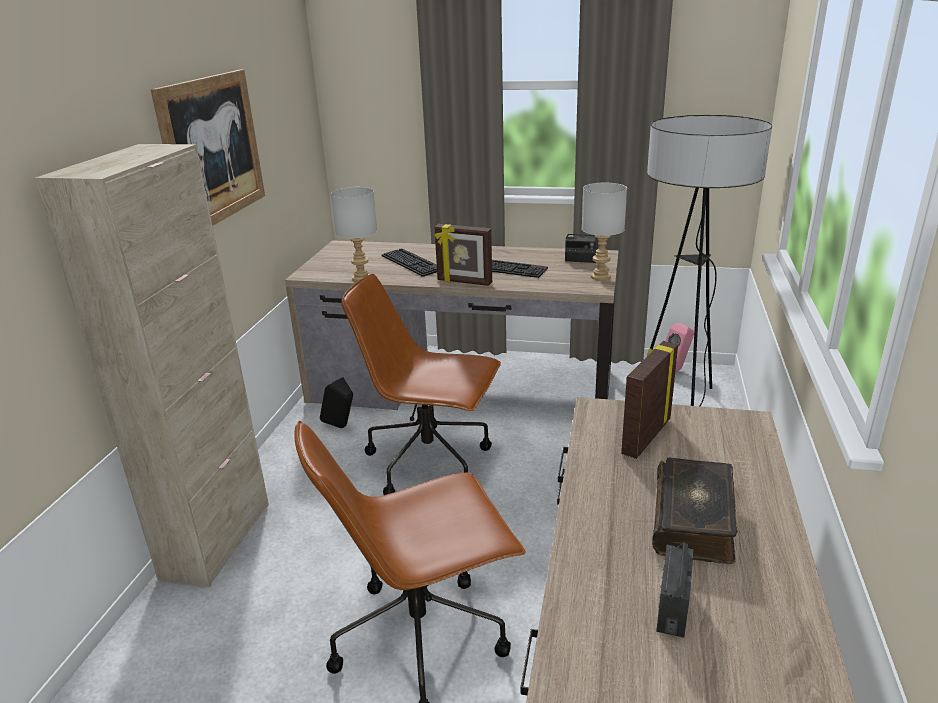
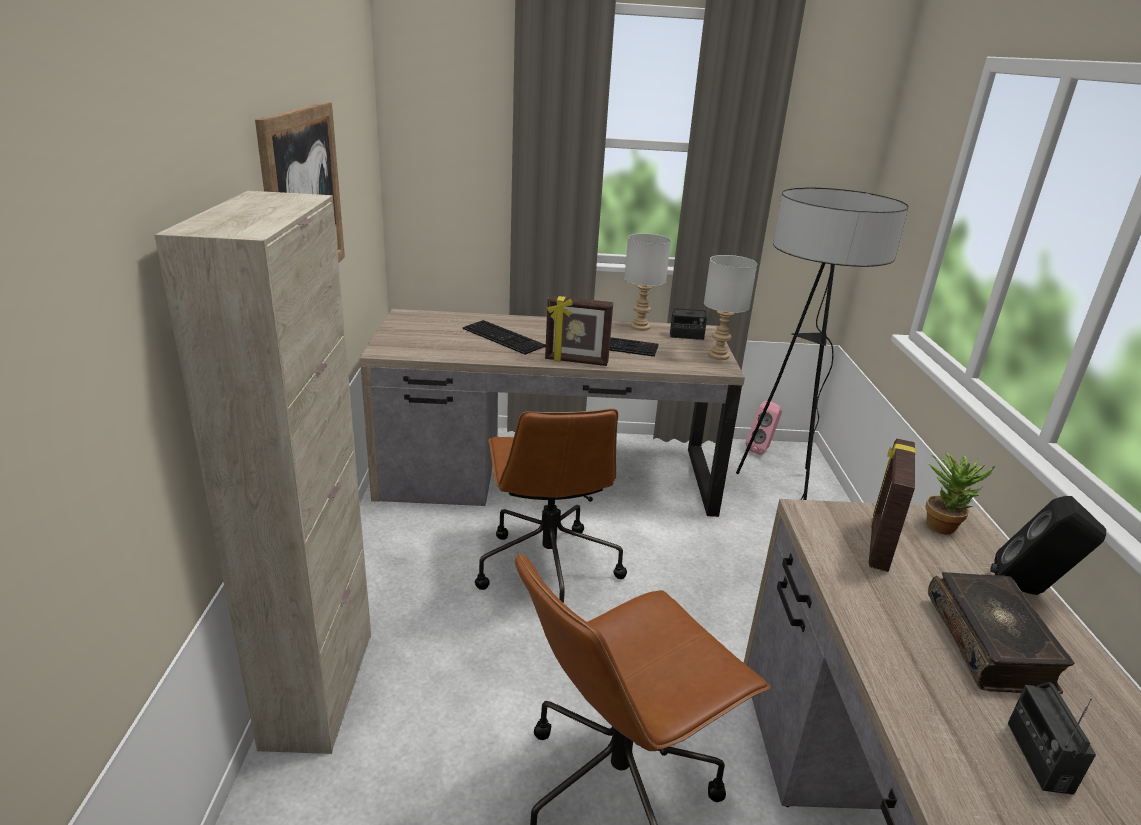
camera: 15 degrees left, 0 degrees up
(341, 427) = (426, 530): black speaker -> black speaker (1028, 592)
(362, 278) = (455, 356): grey table lamp -> grey table lamp (640, 327)
(431, 462) = (547, 567): brown office chair -> brown office chair turned 105 degrees counterclockwise
(721, 424) = (943, 525): none -> potted plant

